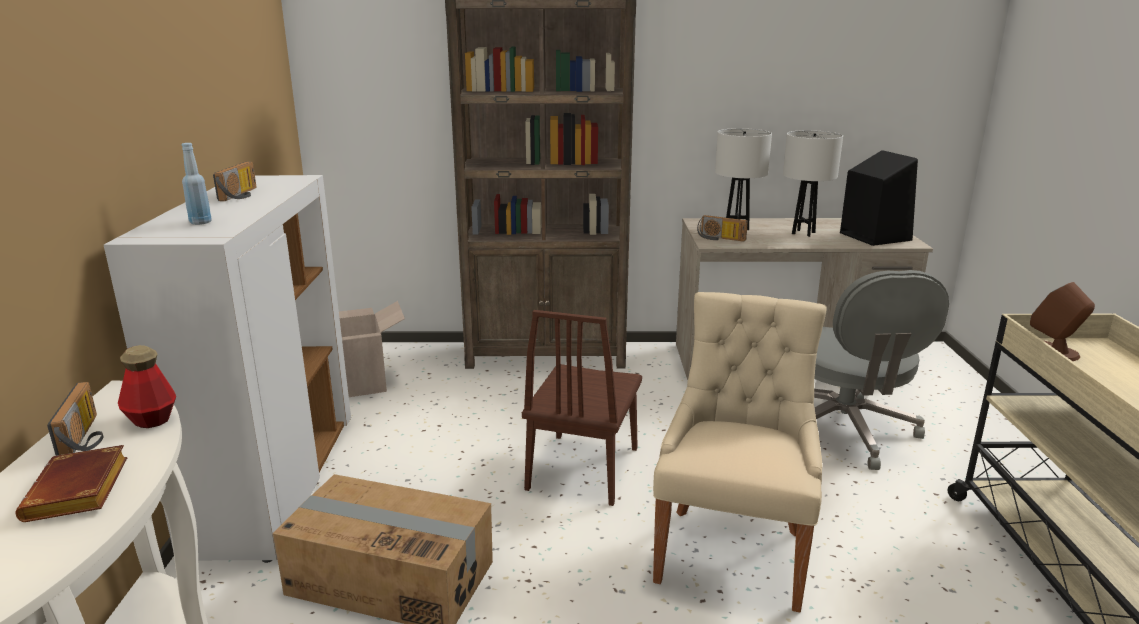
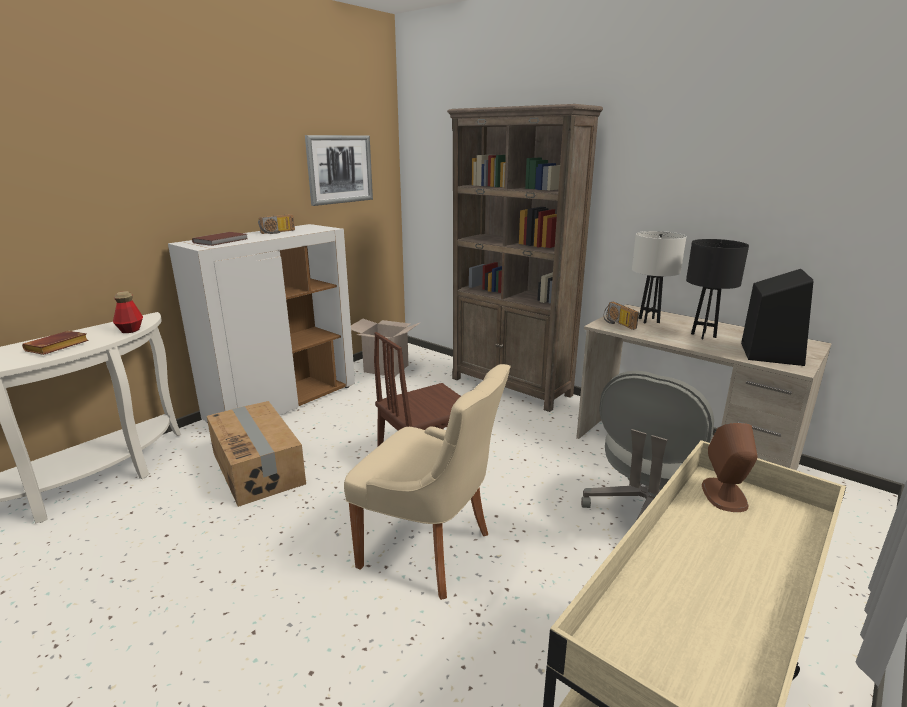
camera: 40 degrees right, 0 degrees up
(87, 436) = (103, 329): radio -> none
(201, 222) = (222, 241): blue bottle -> brown book
(246, 79) = (340, 169): none -> picture
(732, 552) = (430, 550): beige chair -> beige chair turned 60 degrees clockwise
(803, 233) = (703, 335): white table lamp -> black table lamp

